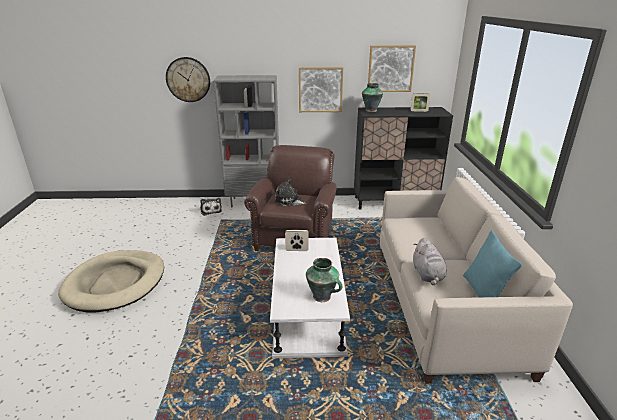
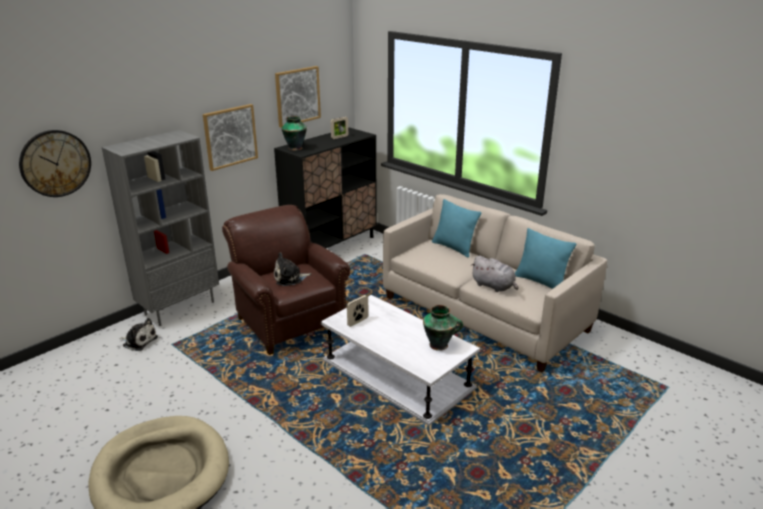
camera: 45 degrees left, 0 degrees up
(443, 230) = (453, 248): none -> turquoise pillow

